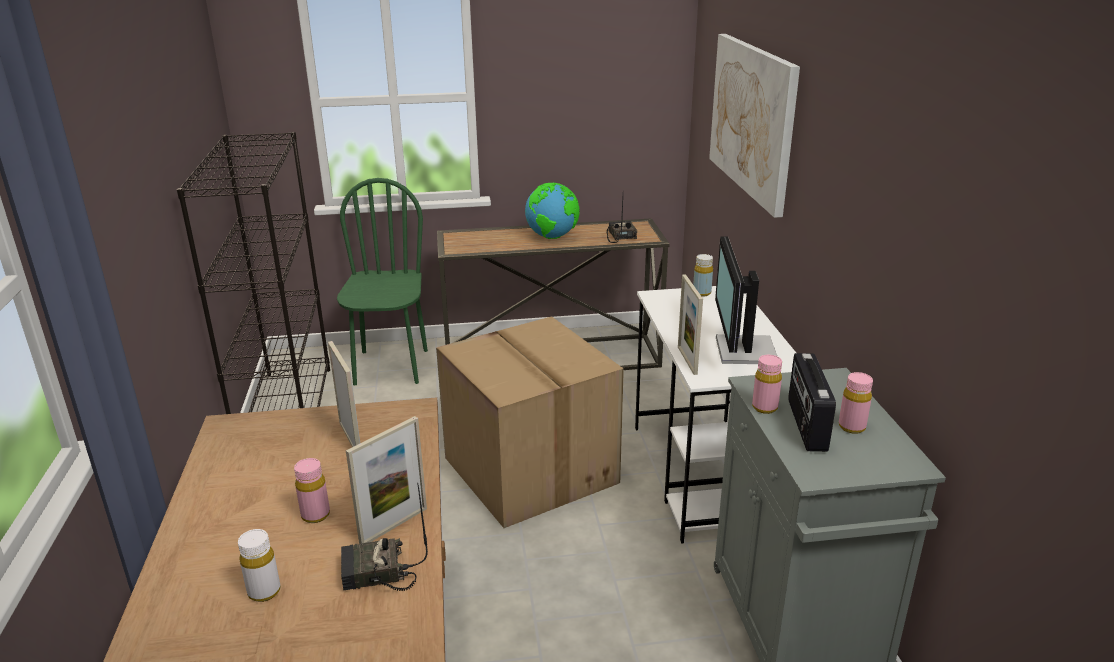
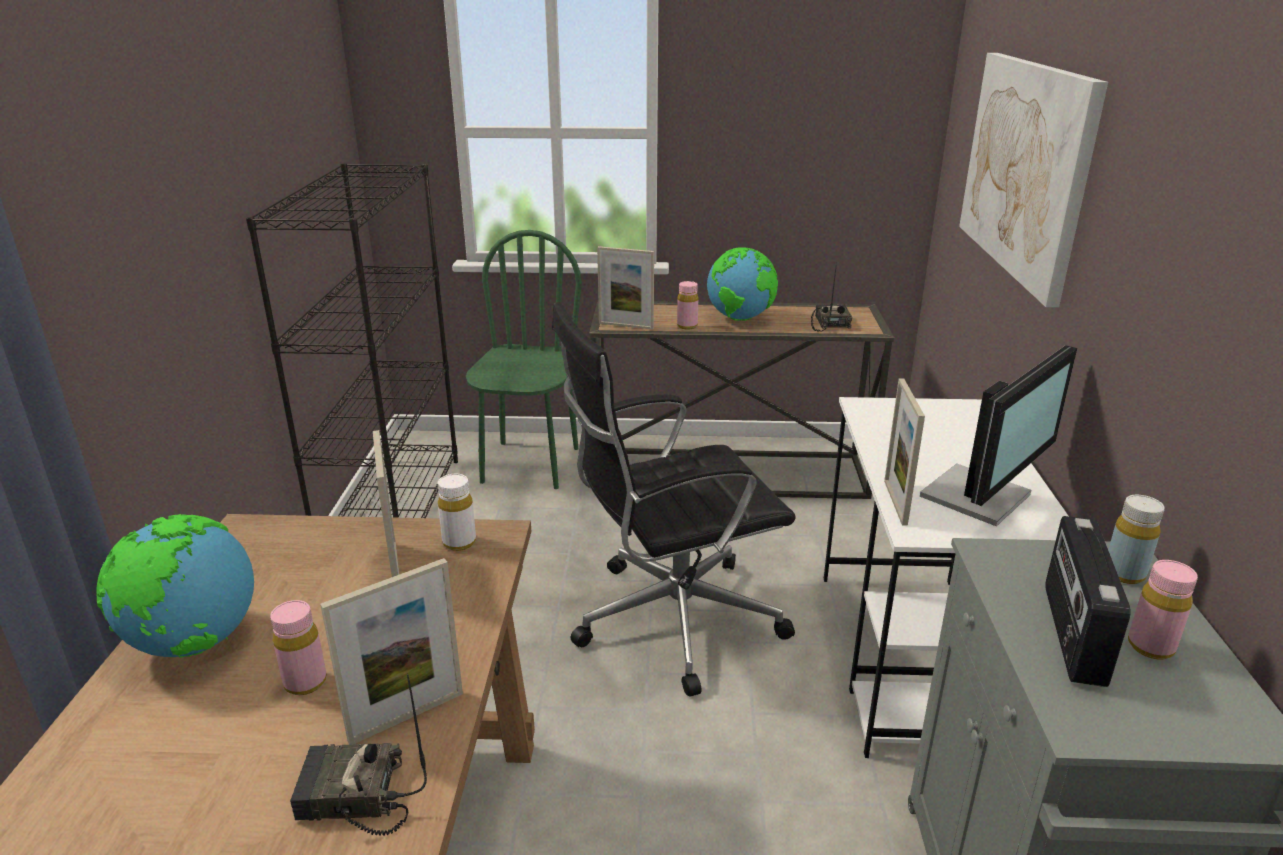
camera: 10 degrees right, 0 degrees up
(223, 502) = (193, 644): none -> globe
(264, 591) = (184, 803): white bottle -> white bottle (459, 542)
(465, 249) = (626, 325): none -> picture frame
(527, 469) = (671, 620): cardboard box -> black office chair
(702, 293) = (930, 407): yellow bottle -> yellow bottle (1124, 574)
(743, 351) = (980, 496): monitor -> monitor turned 150 degrees counterclockwise
(764, 407) = (1005, 595): pink bottle -> pink bottle (687, 326)

